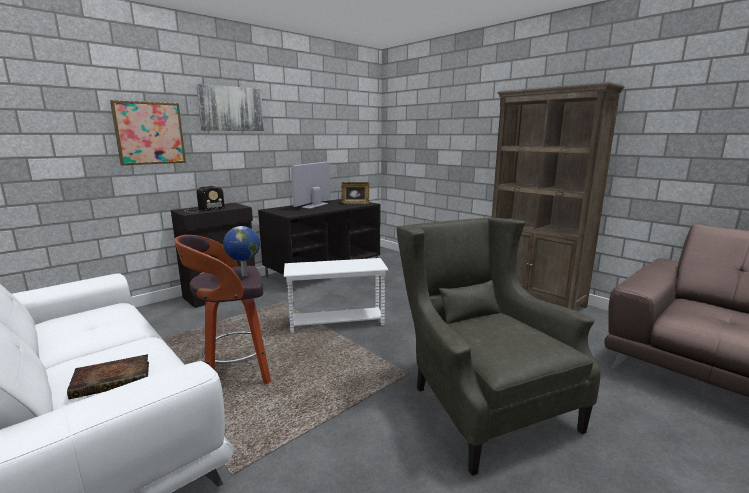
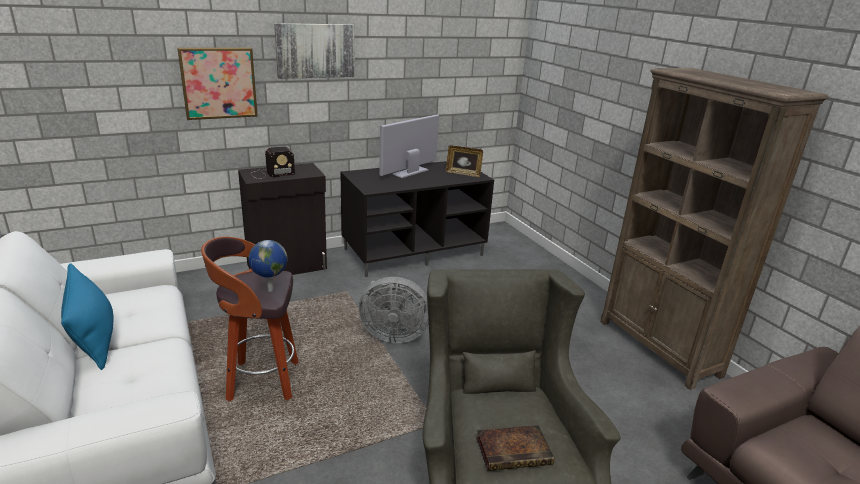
camera: 15 degrees right, 10 degrees up
(57, 349) = (94, 338): none -> blue pillow
(114, 379) = (126, 386): book -> book (515, 451)
(336, 323) = (392, 334): white side table -> grey fan

